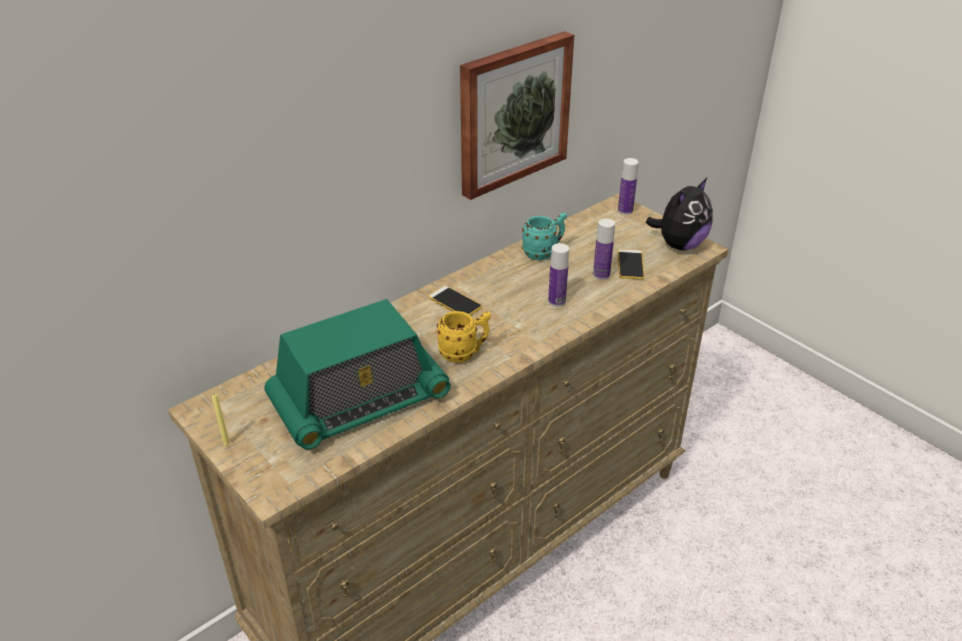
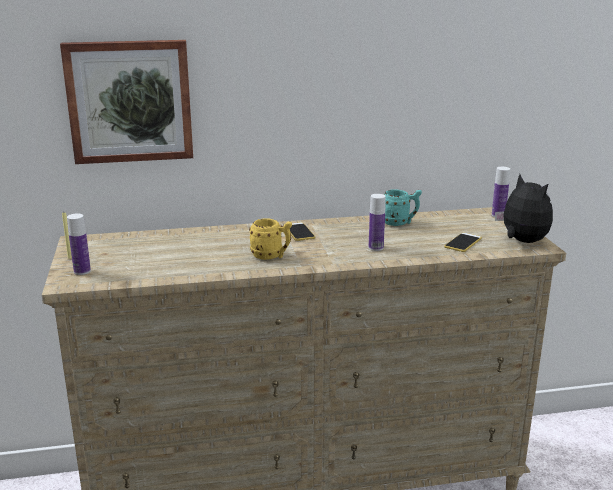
camera: 30 degrees right, 15 degrees down
(359, 401) = (171, 260): radio -> none
(513, 113) = (389, 99): picture -> picture (130, 101)
(601, 275) = (431, 243): bottle -> bottle (82, 271)
(679, 245) = (522, 241): plush toy -> plush toy turned 105 degrees counterclockwise

